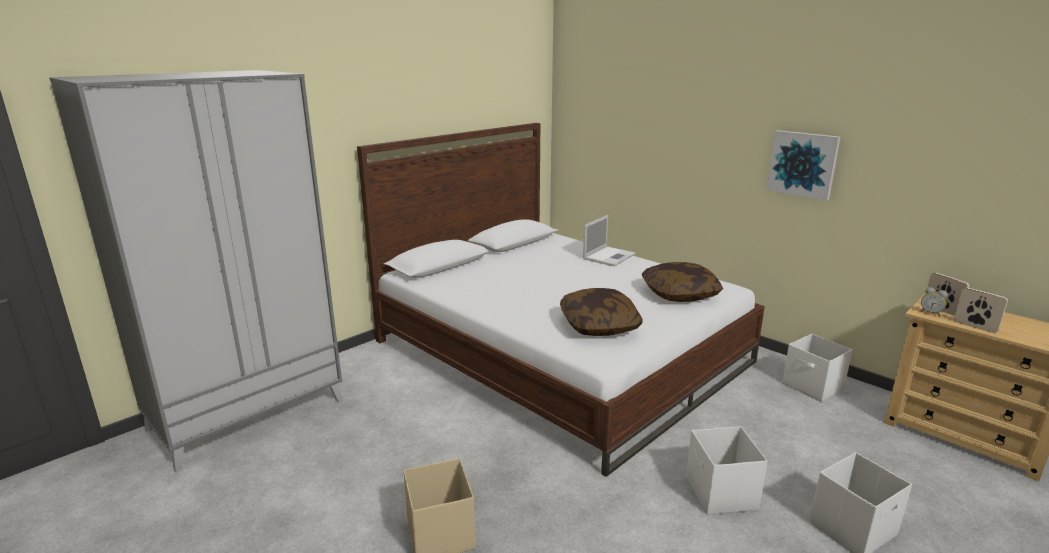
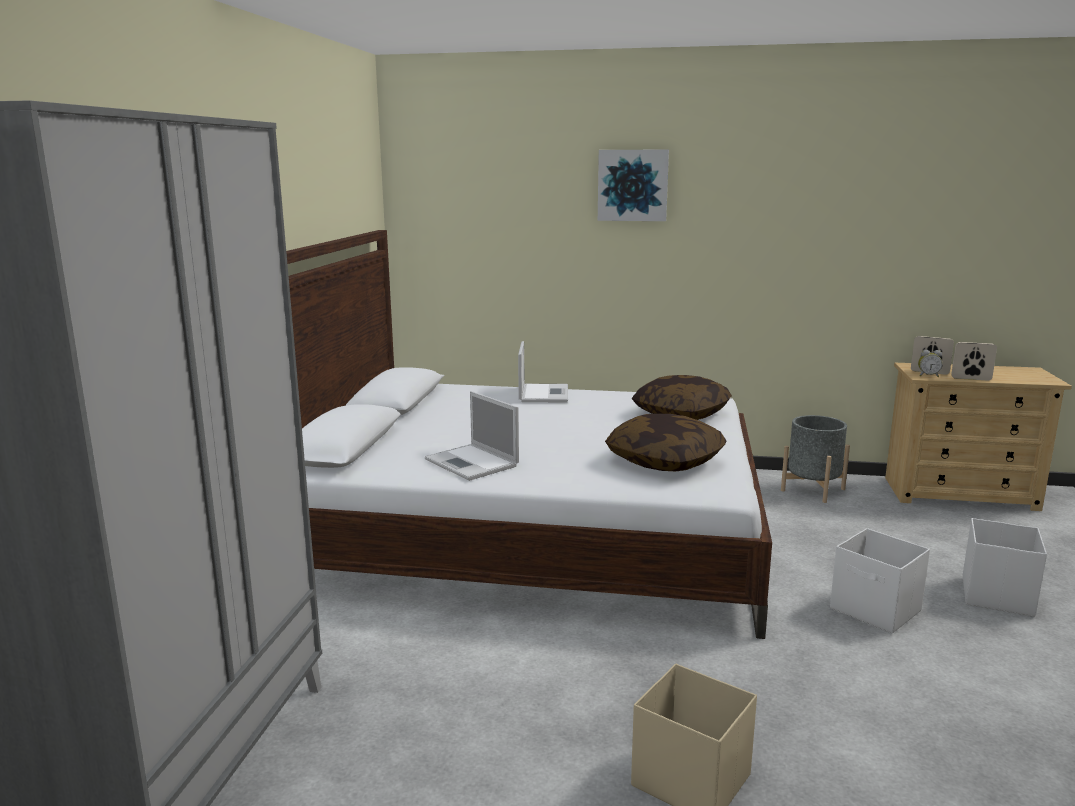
camera: 35 degrees left, 5 degrees down
(485, 294) = (473, 463): none -> laptop
(802, 164) = (752, 246): picture -> picture (632, 185)
(813, 387) = (813, 490): white storage box -> grey planter

